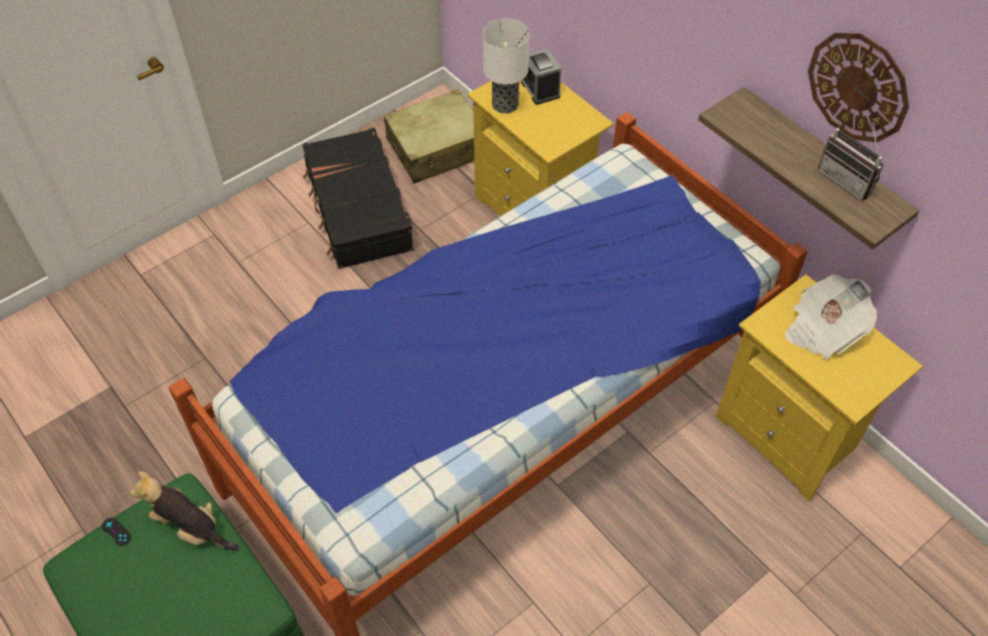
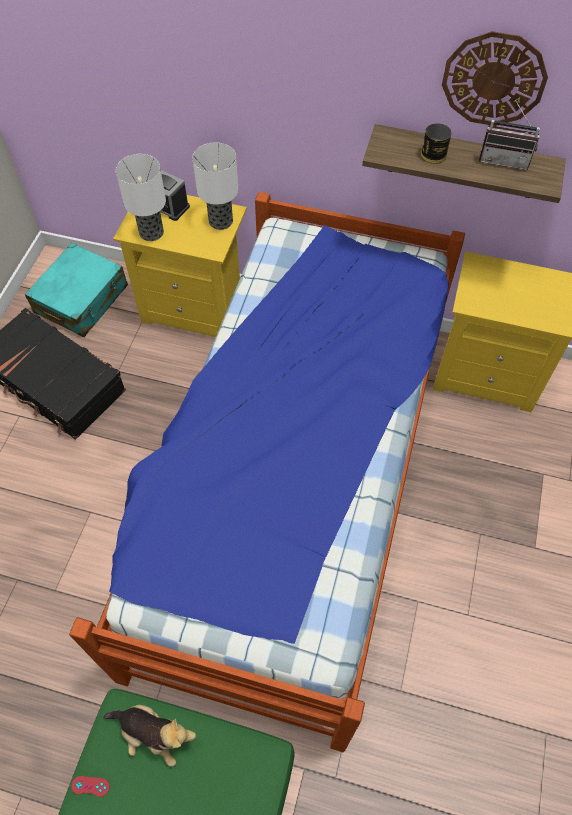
camera: 35 degrees left, 5 degrees up
(116, 532) = (90, 786): black game controller -> red game controller
(191, 527) = (153, 735): plush toy -> plush toy turned 150 degrees counterclockwise
(437, 148) = (82, 299): beige suitcase -> turquoise suitcase
(577, 125) = (221, 222): none -> table lamp
(775, 141) = (433, 155): none -> can
(823, 329) = (507, 284): newspaper -> none

